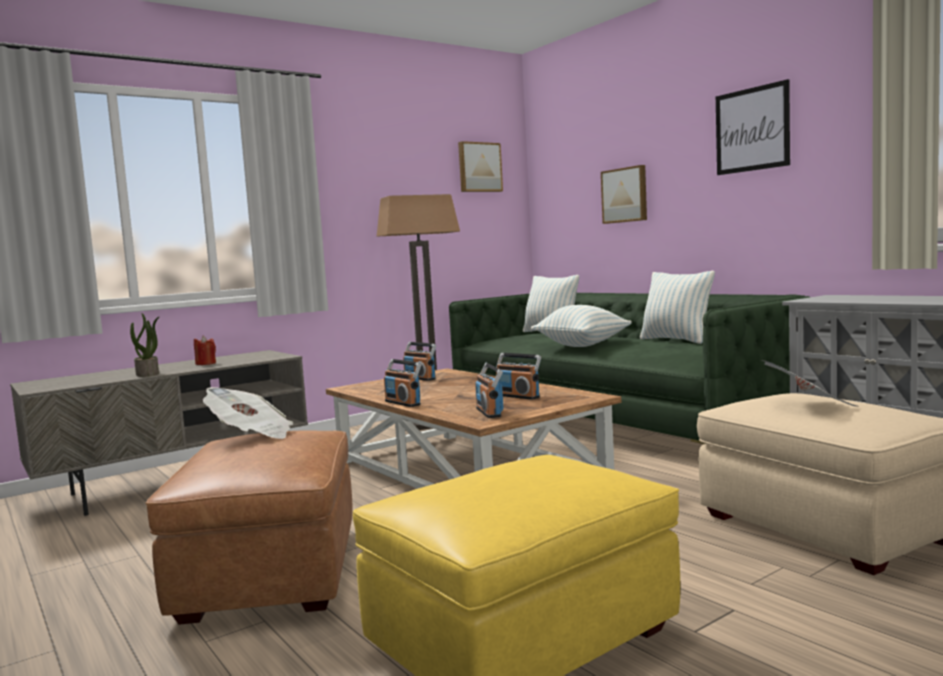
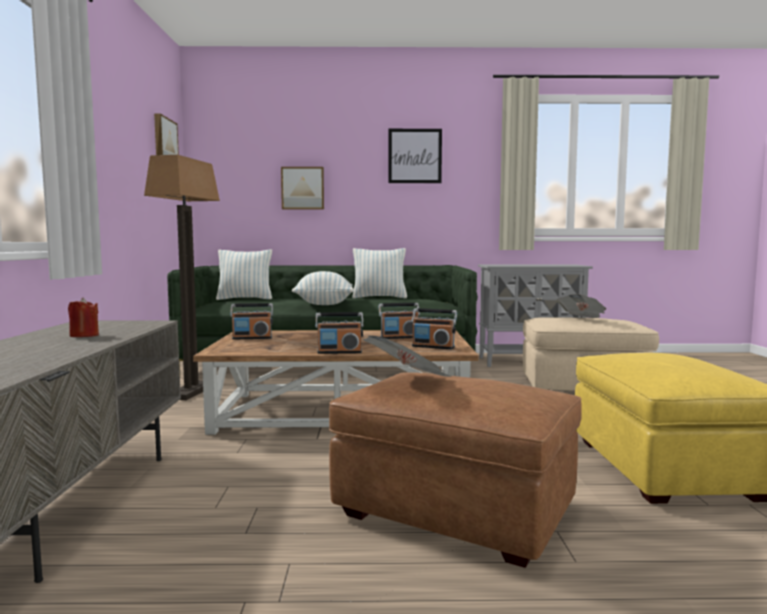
camera: 55 degrees left, 0 degrees up
(148, 374) = (69, 350): potted plant -> none

